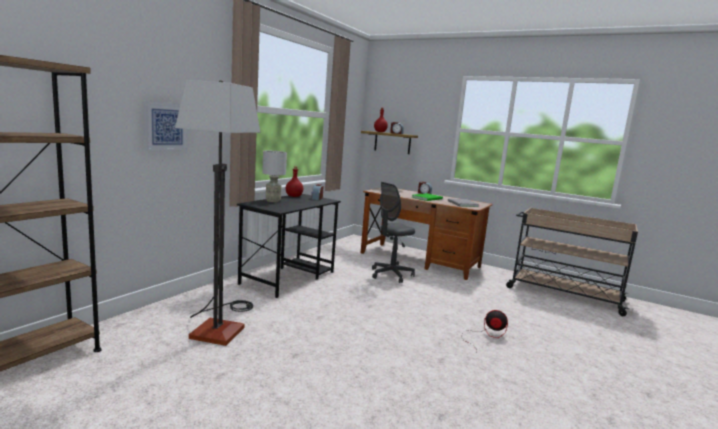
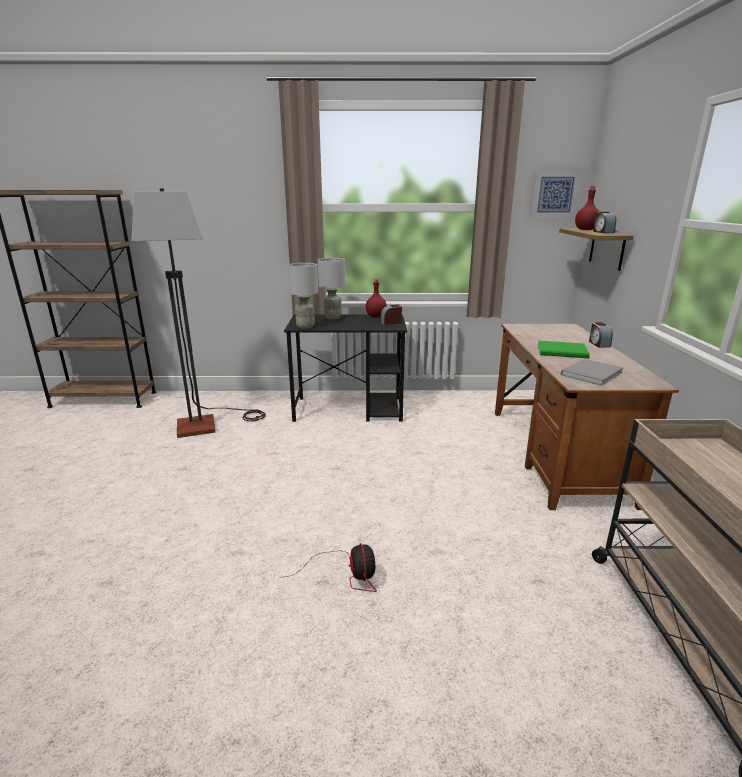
camera: 60 degrees right, 10 degrees up
(165, 126) = (222, 233): picture -> picture (554, 194)
(283, 208) = (305, 326): none -> grey table lamp
(391, 275) = (456, 452): grey office chair -> none

